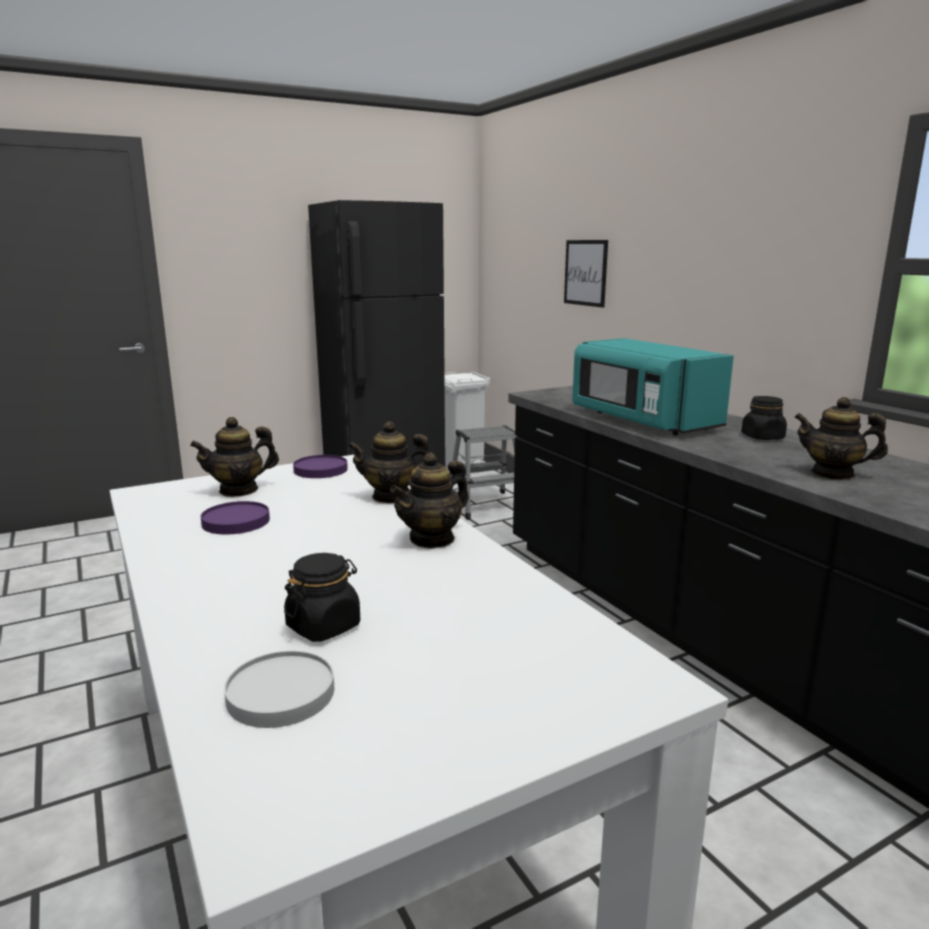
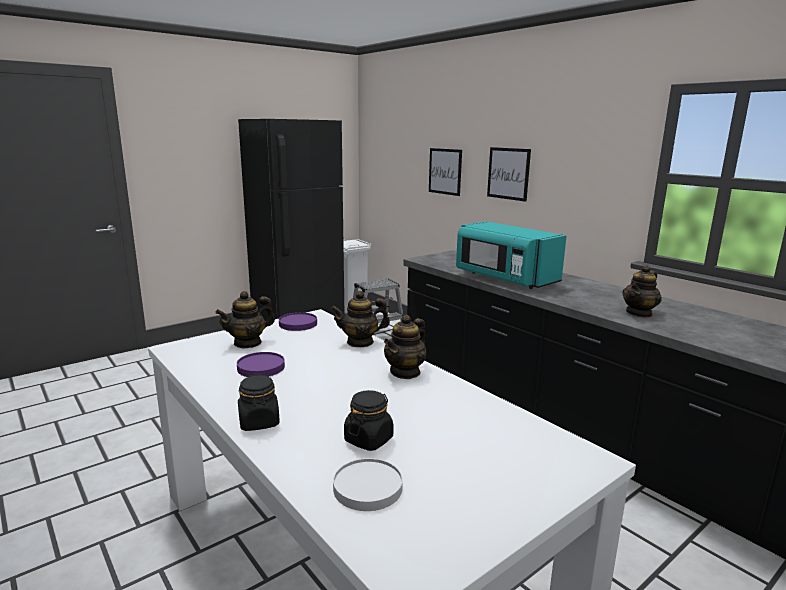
camera: 10 degrees left, 0 degrees up
(669, 271) = (508, 173): none -> picture
(762, 437) = (586, 288): black jar -> black jar (259, 422)
(832, 474) = (639, 313): teapot -> teapot turned 60 degrees counterclockwise

